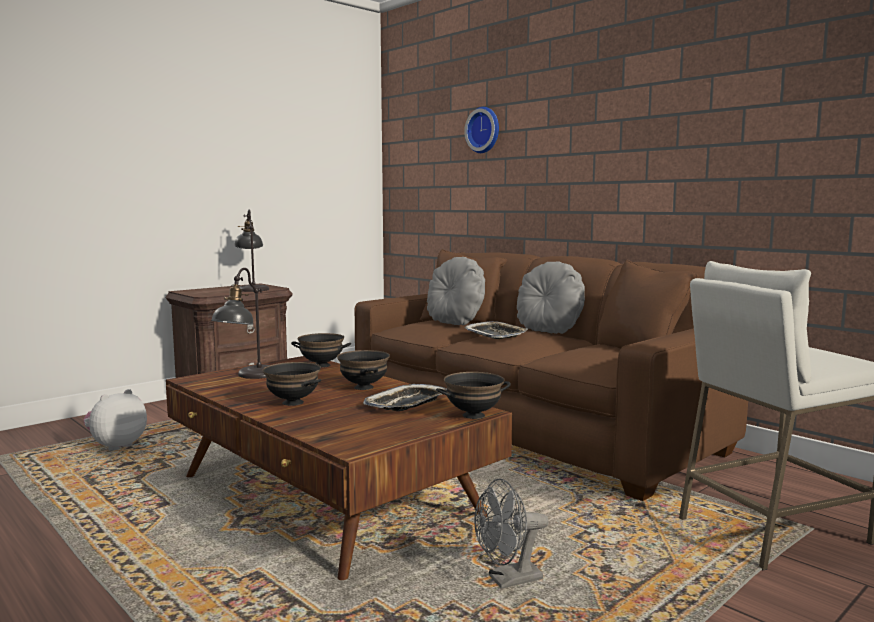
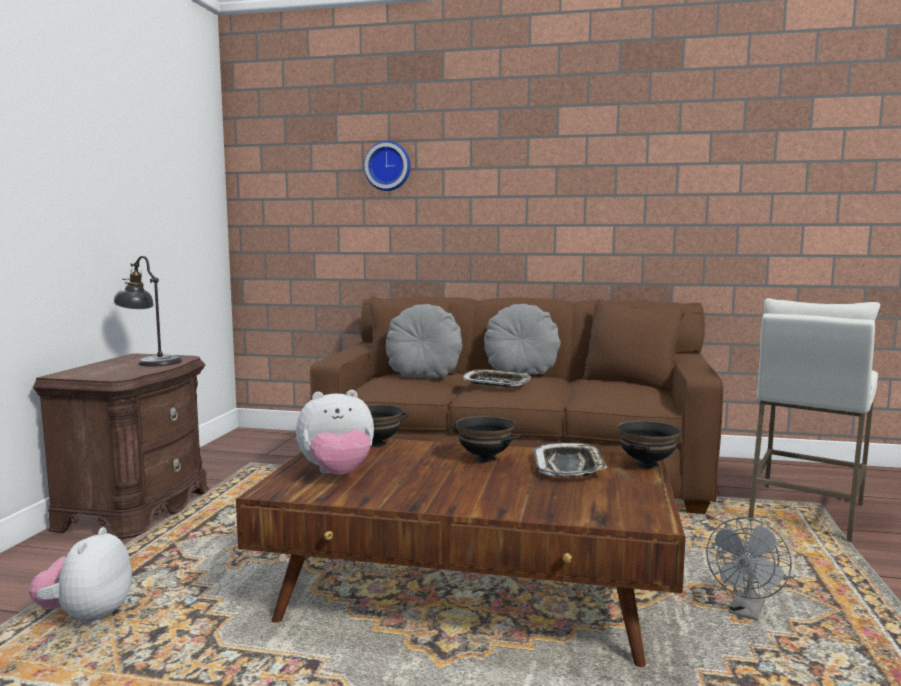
camera: 35 degrees left, 0 degrees up
(249, 378) = (337, 474): grey table lamp -> plush toy
(292, 403) = (466, 491): black bowl -> none

